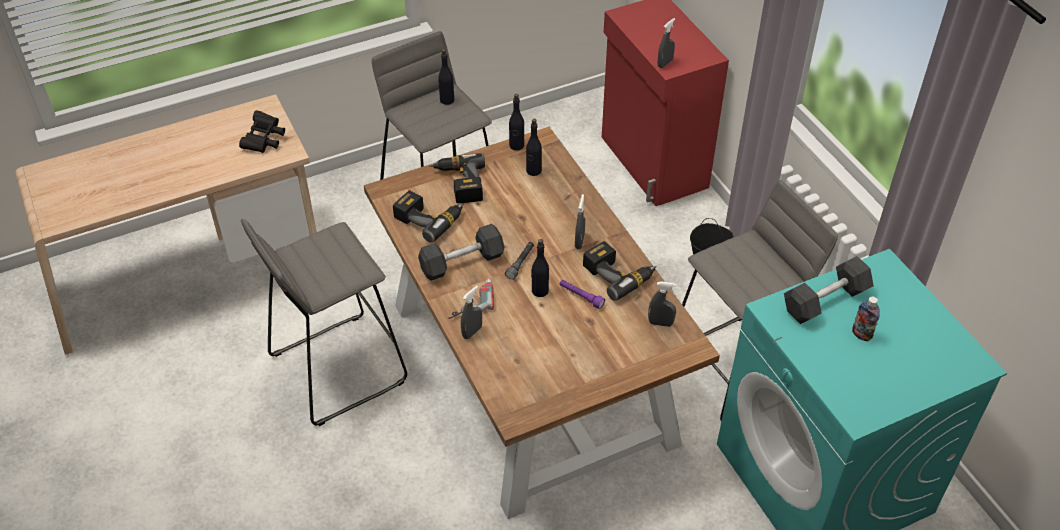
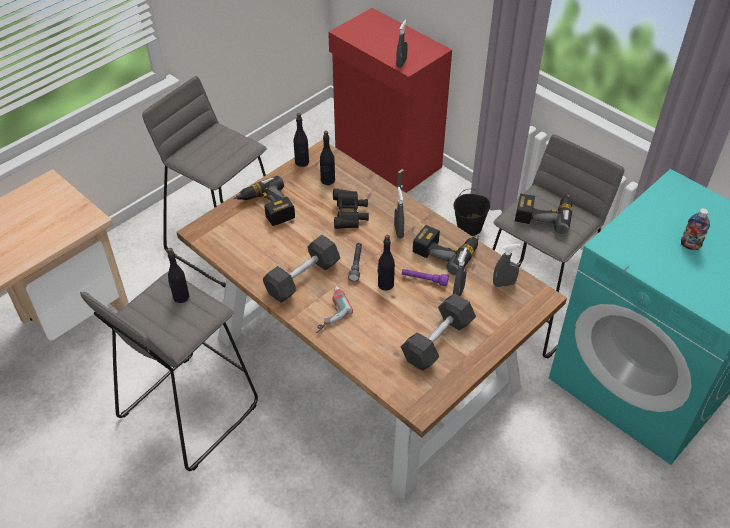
camera: 20 degrees left, 0 degrees up
(264, 140) = (60, 214): black binoculars -> black binoculars (349, 216)
(429, 218) = (253, 246): power drill -> power drill (543, 214)
(446, 100) = (218, 138): black bottle -> black bottle (181, 297)
(472, 332) = (342, 339): grey spray bottle -> grey spray bottle (458, 293)
(825, 300) = (646, 225): grey dumbbell -> grey dumbbell (437, 341)

